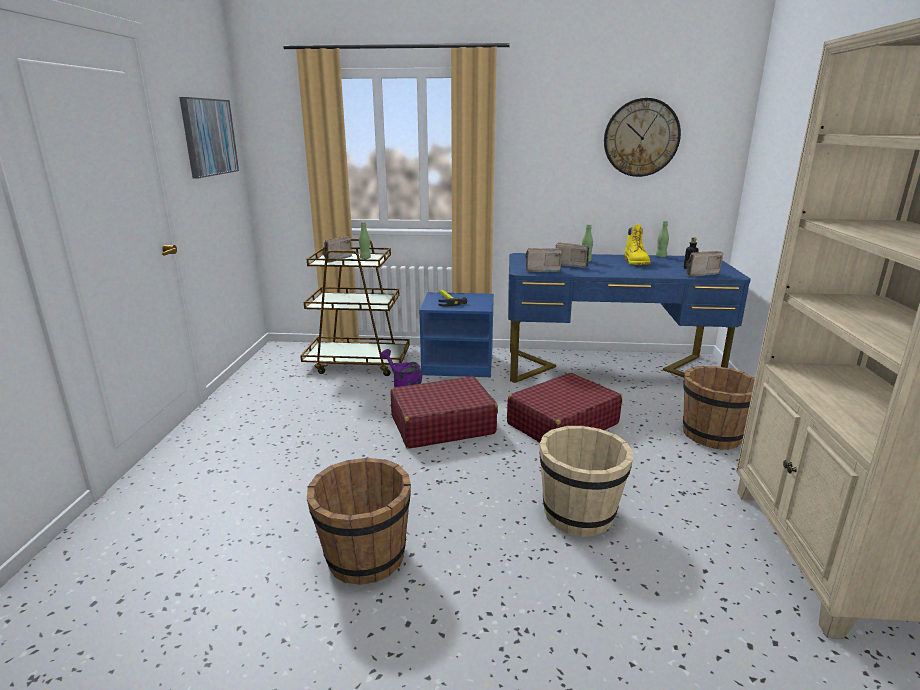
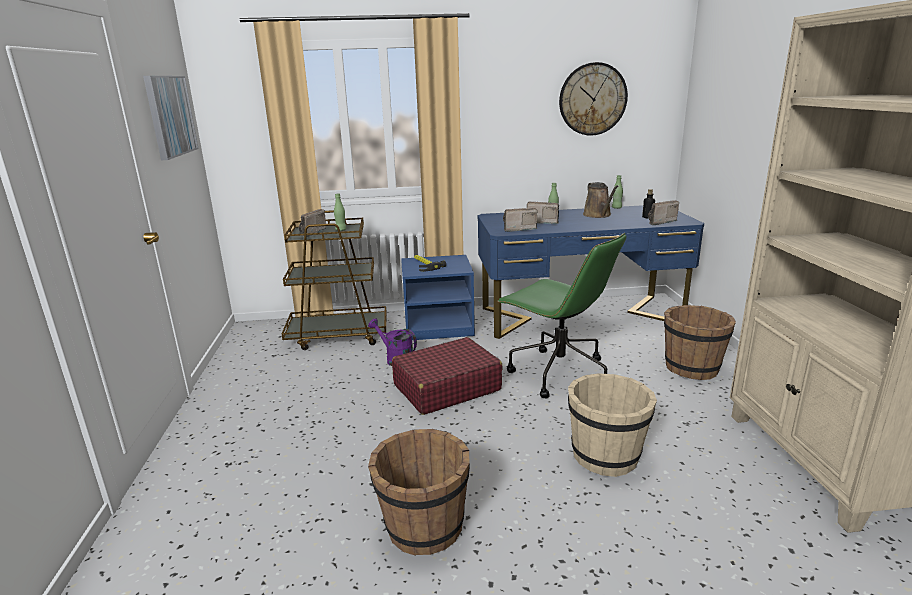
camera: 10 degrees left, 0 degrees up
(562, 424) = (558, 373): red suitcase -> green office chair
(636, 262) = (598, 215): yellow boot -> brown watering can

